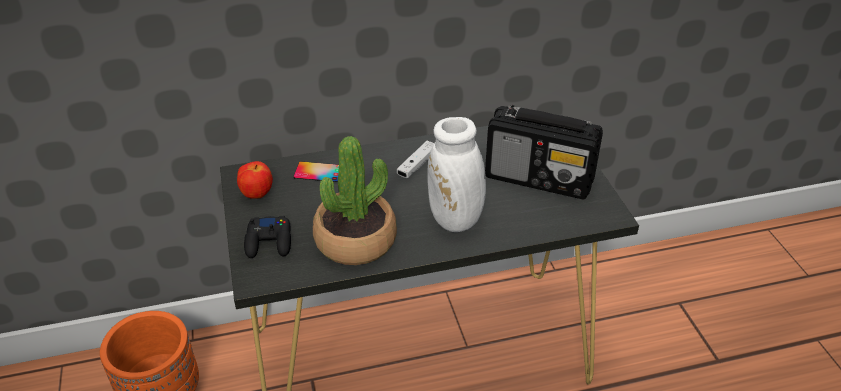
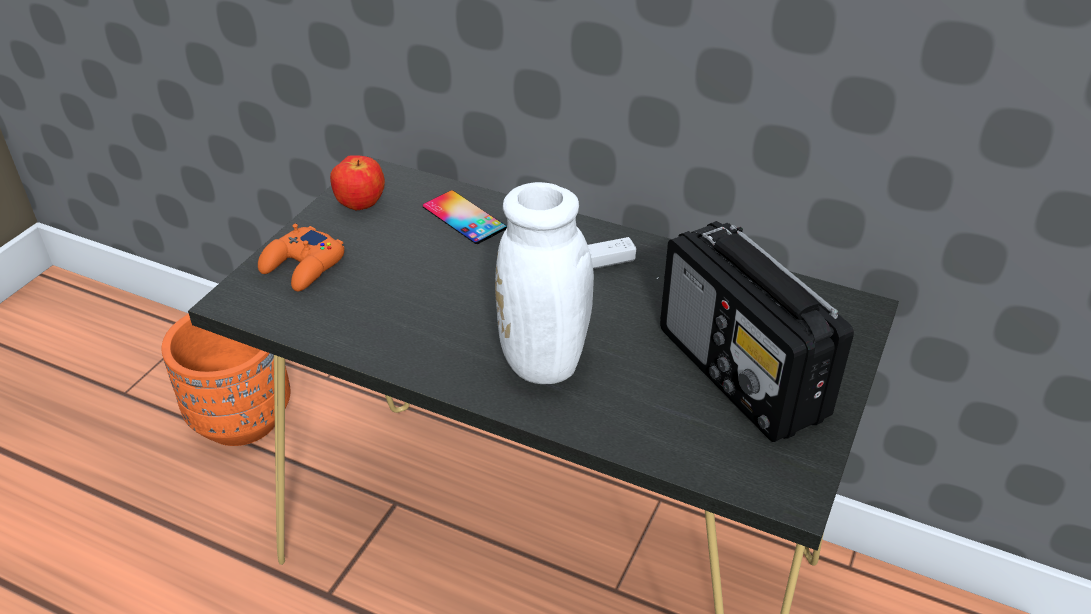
camera: 40 degrees right, 0 degrees up
(269, 242) = (303, 266): black game controller -> orange game controller
(355, 240) = (394, 318): potted plant -> none

